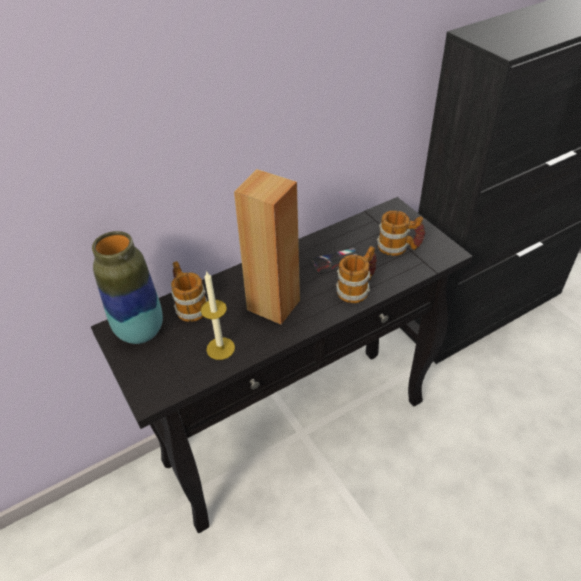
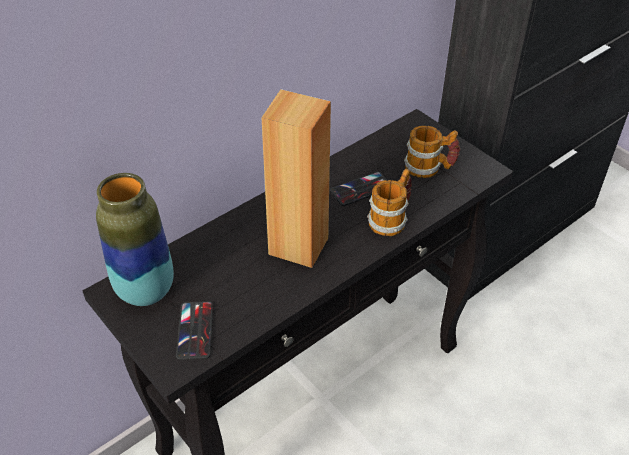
camera: 10 degrees left, 0 degrees up
(173, 368) = (195, 330): none -> phone
(189, 305) = (198, 255): mug -> none
(220, 348) = (247, 302): candle -> none

